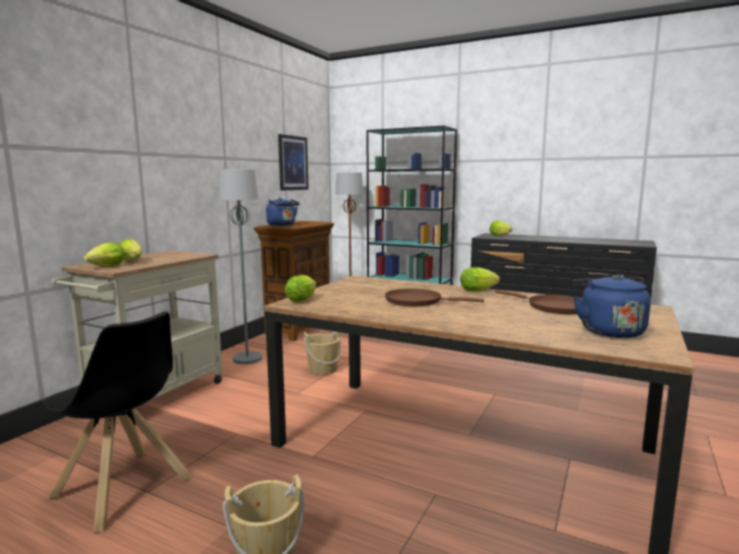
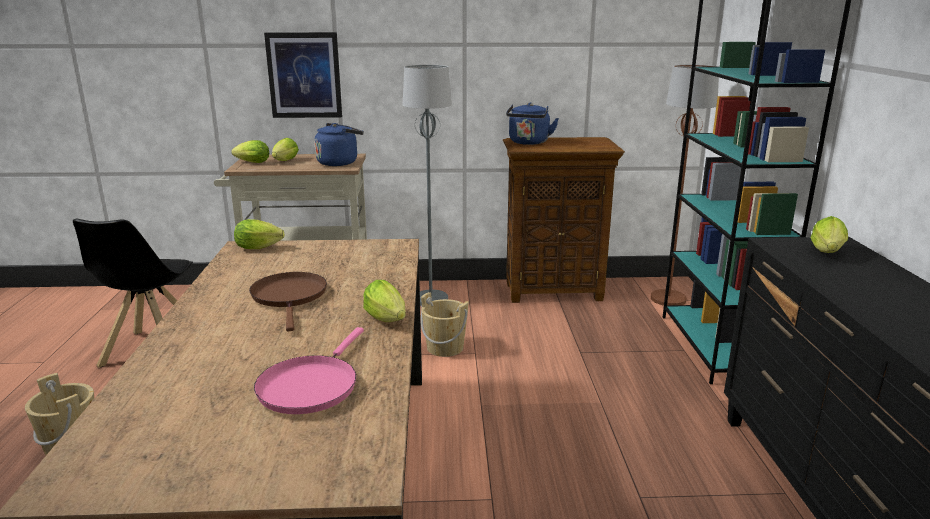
camera: 60 degrees right, 10 degrees up
(293, 163) = (608, 46): picture -> picture (304, 75)
(554, 307) = (310, 386): brown frying pan -> pink frying pan
(608, 331) = (178, 440): blue kettle -> blue kettle (339, 162)

